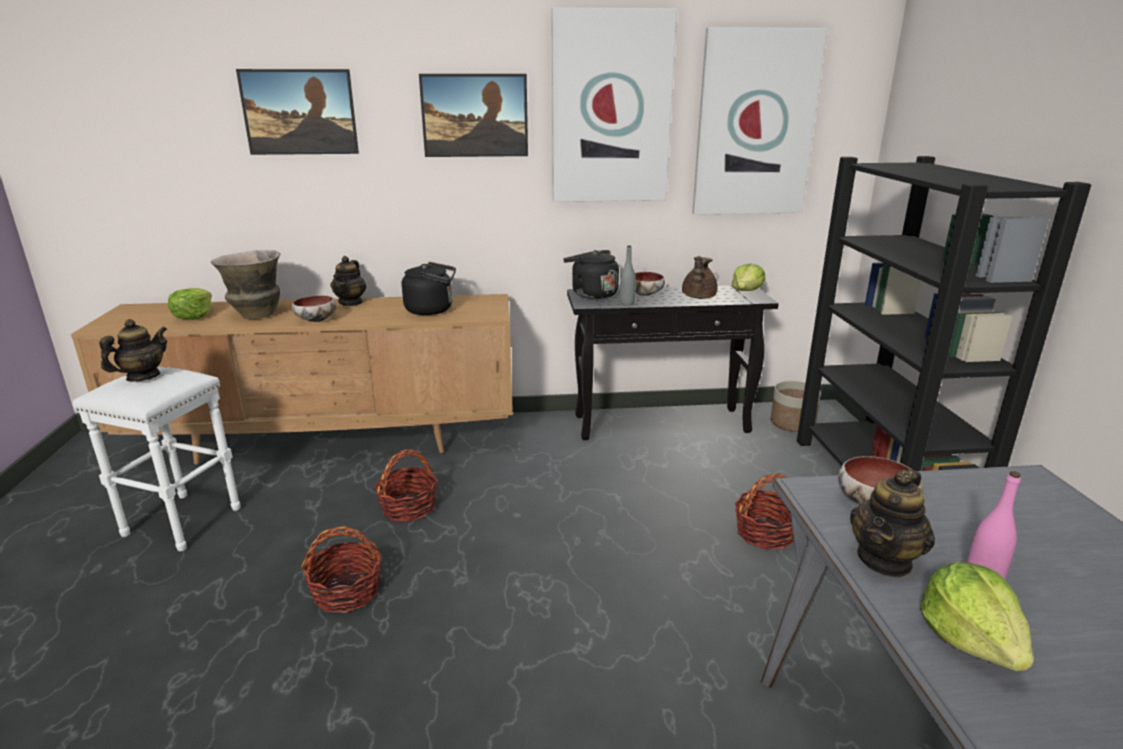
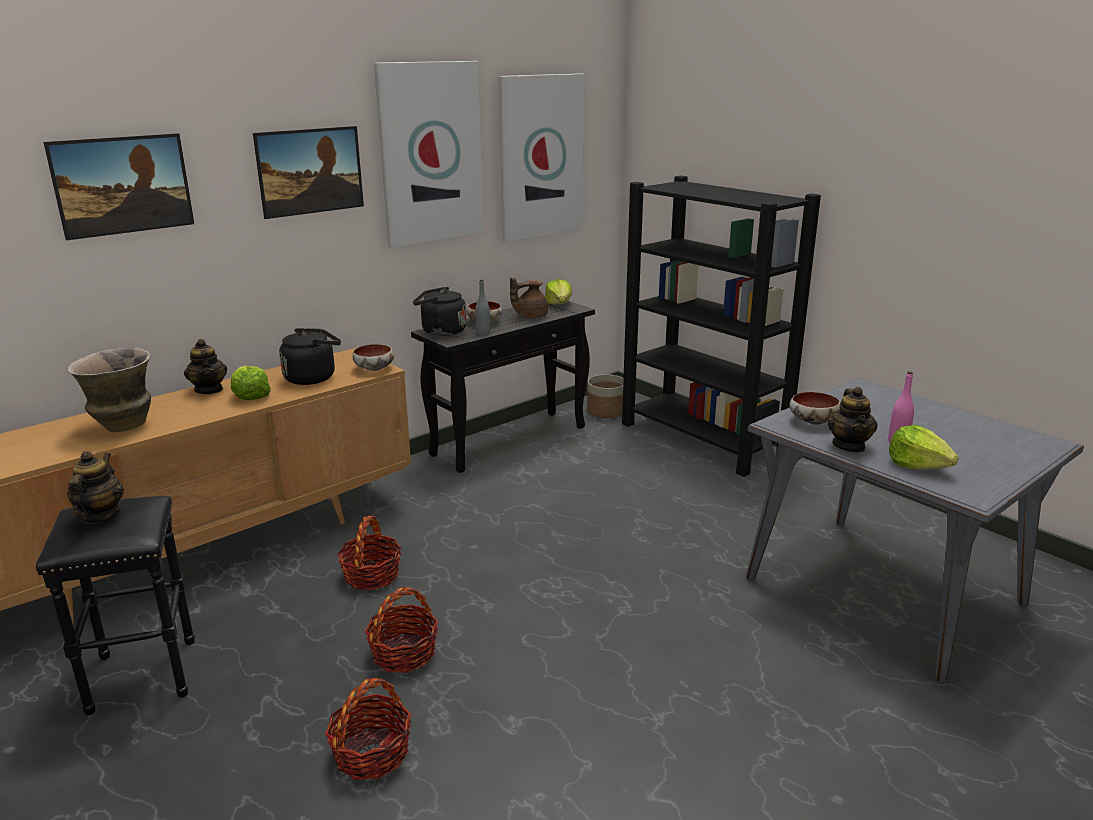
camera: 35 degrees left, 0 degrees up
(179, 521) = (140, 677): white stool -> black stool
(194, 316) = (41, 445): lettuce -> lettuce (250, 396)
(316, 320) = (207, 414): bowl -> bowl (375, 369)
(698, 297) = (530, 316): brown teapot -> brown teapot turned 75 degrees clockwise
(765, 533) = (663, 493): basket -> basket (372, 753)

